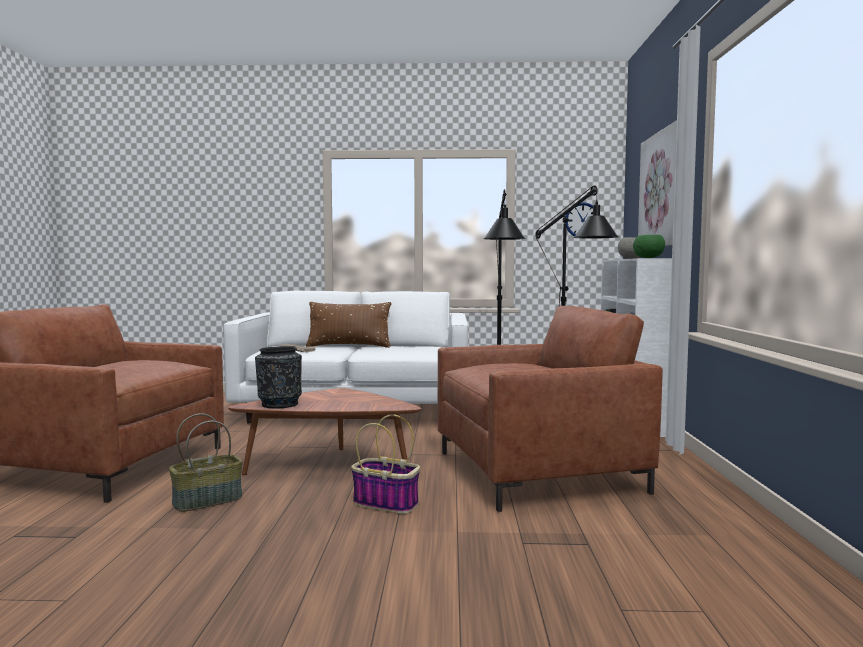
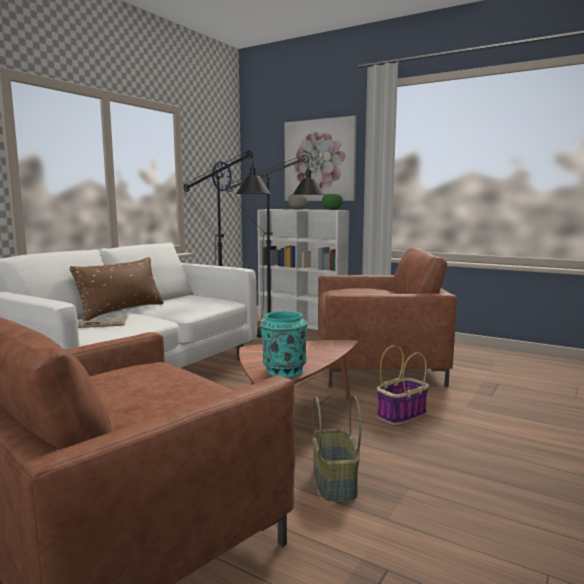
camera: 60 degrees left, 5 degrees up
(279, 404) = (284, 371): black vase -> turquoise vase
(537, 472) = (377, 365): brown armchair -> brown armchair turned 75 degrees clockwise

